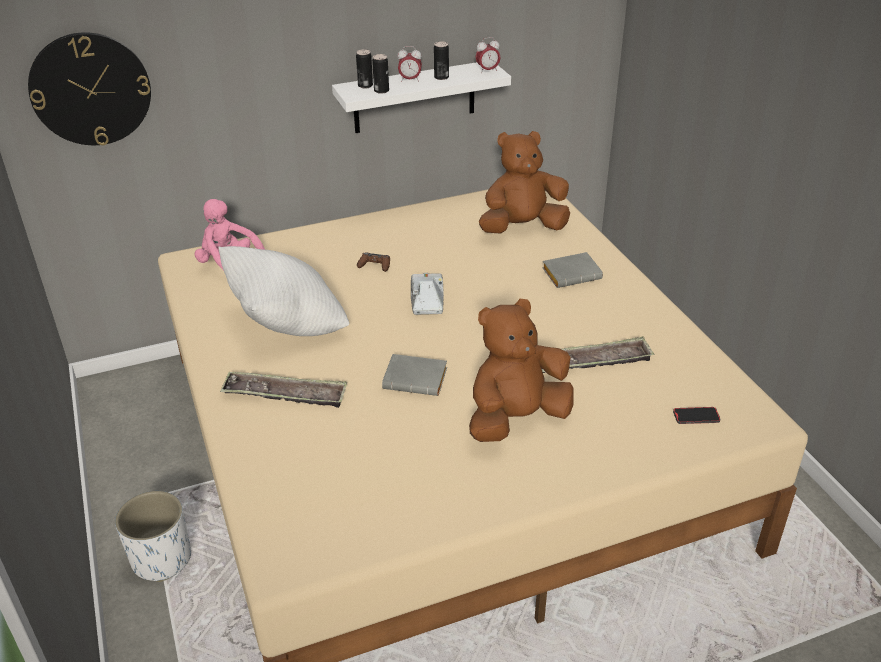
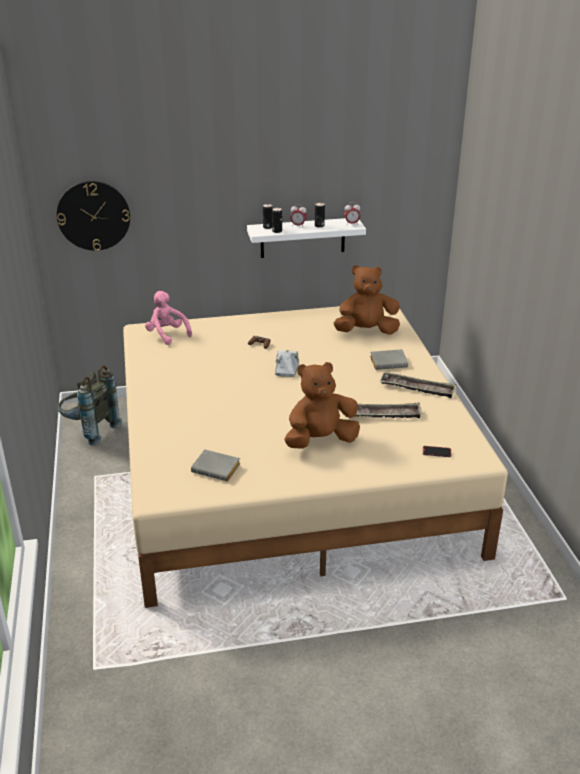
camera: 10 degrees right, 5 degrees down
(125, 420) = (89, 430): none -> grey backpack
(162, 559) = (95, 510): white planter -> none
(285, 395) = (181, 411): tray -> tray (417, 388)
(287, 324) = (194, 373): white pillow -> none
(417, 379) = (265, 412): grey book -> grey book (217, 469)

